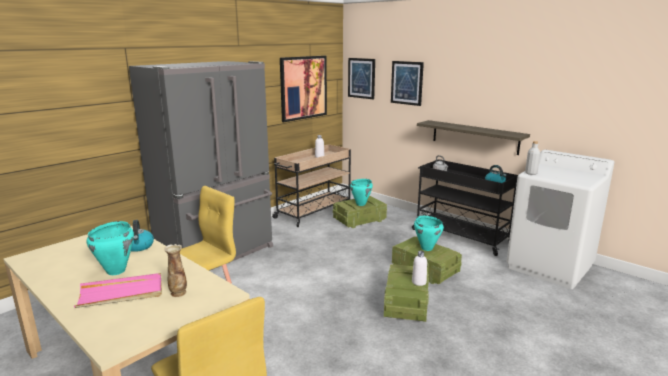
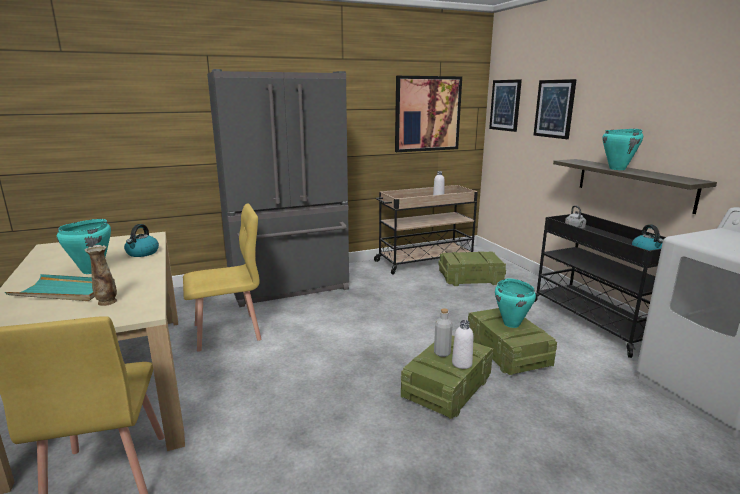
camera: 25 degrees right, 0 degrees up
(121, 293) = (64, 291): pink tray -> turquoise tray
(361, 204) = (472, 259): turquoise cooking pot -> turquoise cooking pot (617, 169)
(531, 173) = (687, 238): grey bottle -> grey bottle (442, 353)

